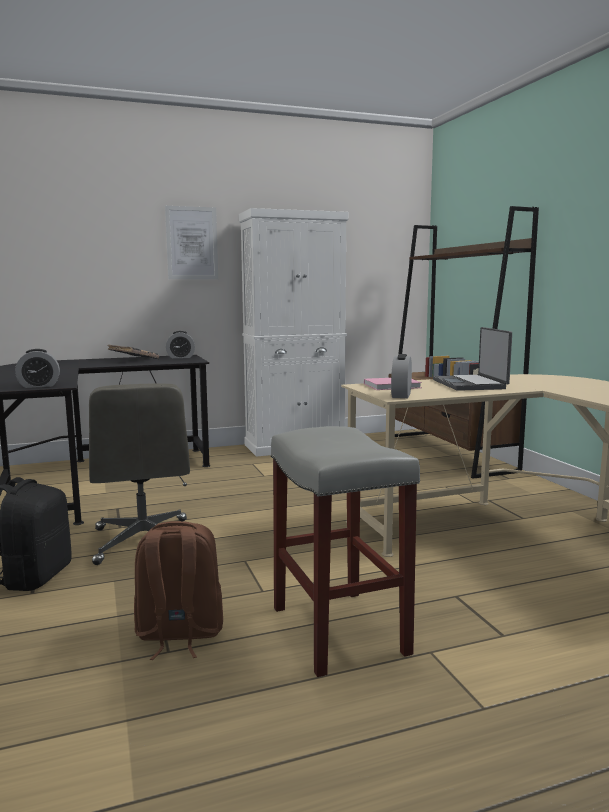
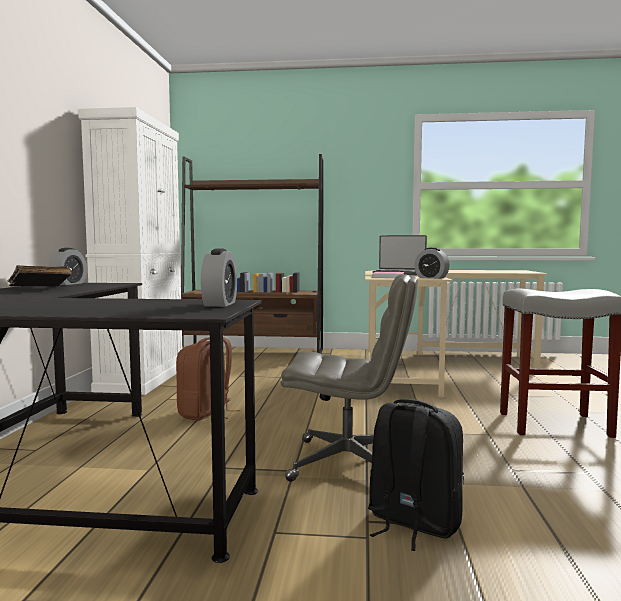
camera: 65 degrees left, 5 degrees down
(179, 634) = (559, 467): brown backpack -> brown backpack (206, 414)
(192, 243) = (41, 132): picture -> none

